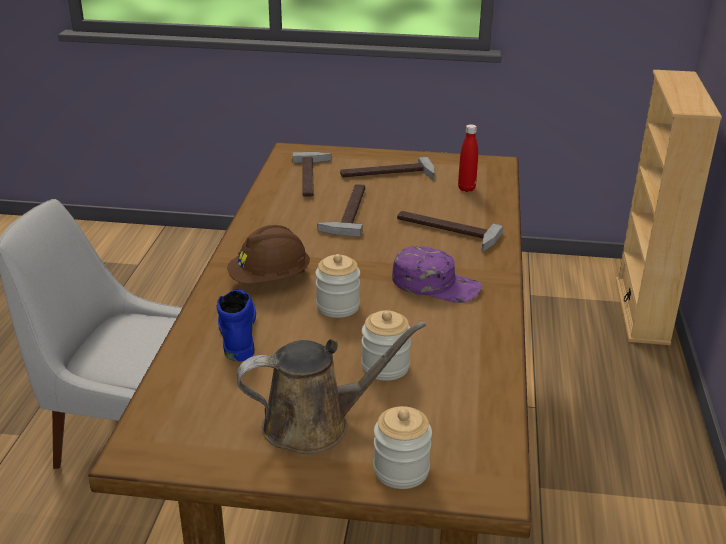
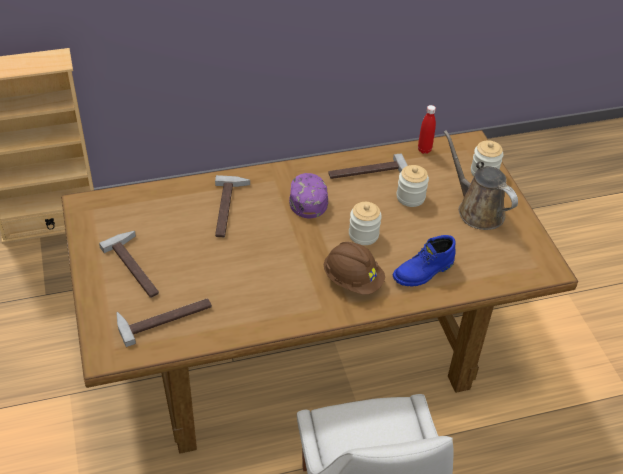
camera: 115 degrees left, 15 degrees up
(347, 211) = (222, 272): hammer -> hammer (368, 174)
(466, 188) = (145, 212): red bottle -> red bottle (424, 150)

